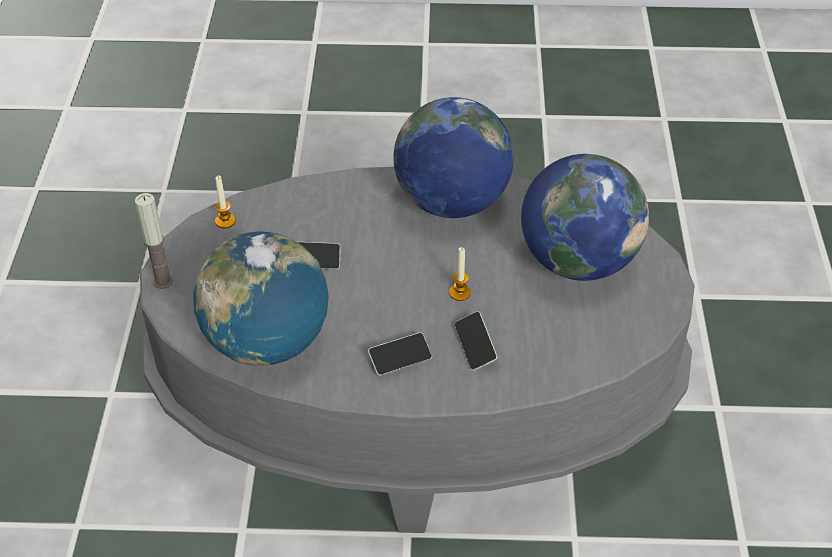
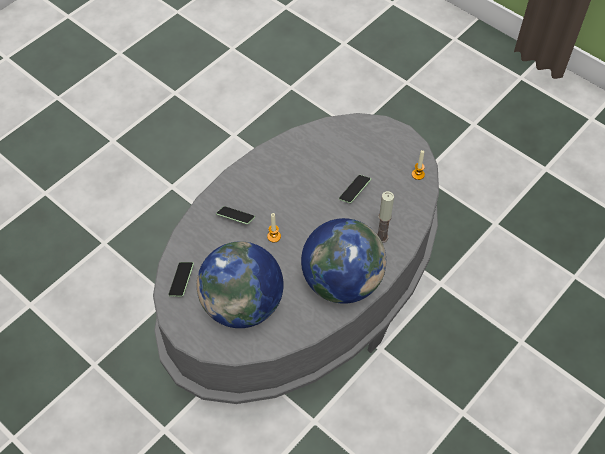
camera: 130 degrees right, 10 degrees up
(163, 281) = (394, 129): candle -> candle (382, 237)
(267, 342) = (317, 145): globe -> none
(400, 359) = (258, 185): phone -> phone (181, 282)

